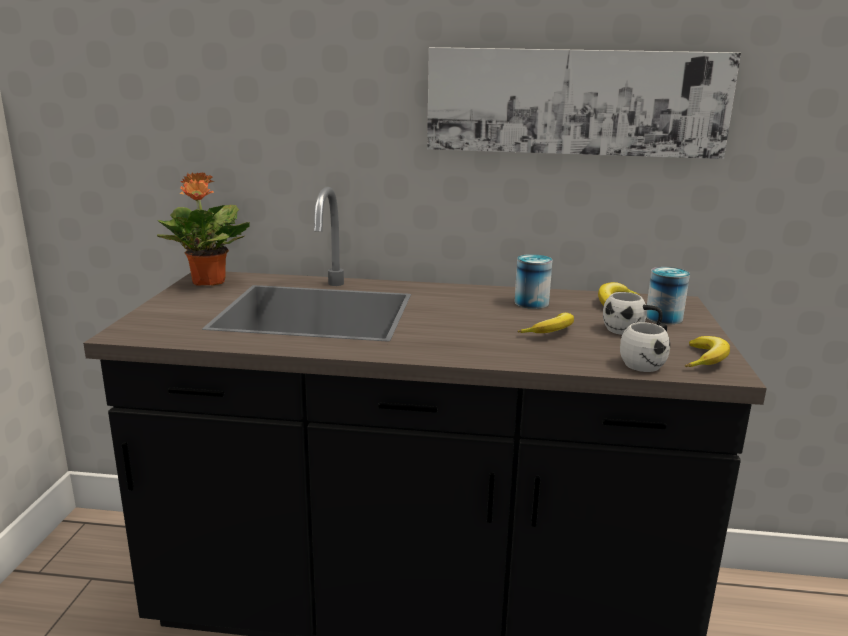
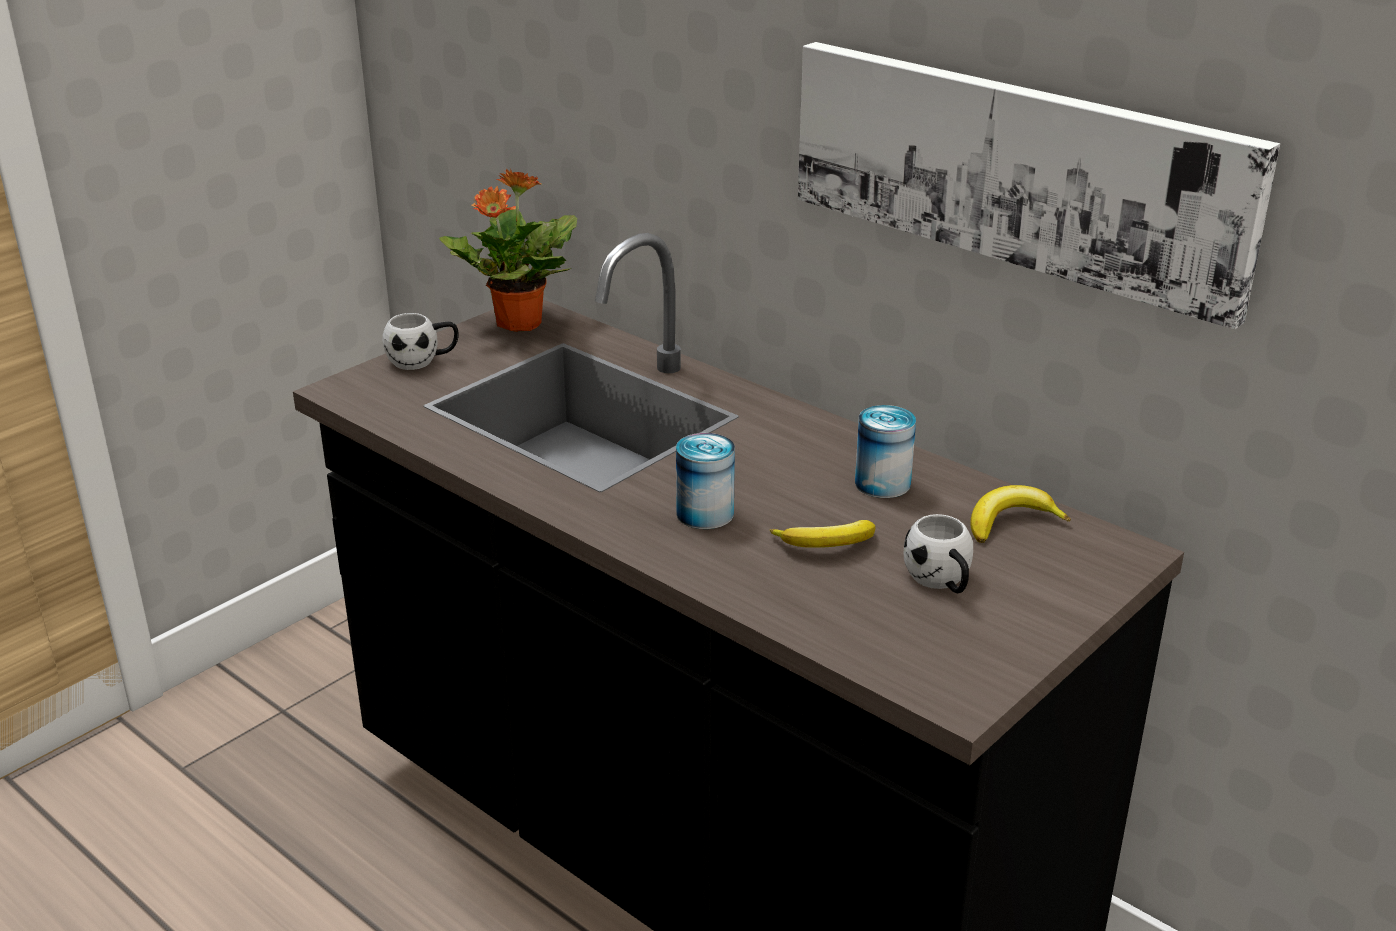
camera: 35 degrees right, 10 degrees up
(646, 362) = (872, 641): white mug -> white mug (423, 360)
(663, 318) = (1041, 575): can -> can (705, 513)
(705, 359) = (967, 667): banana -> none

